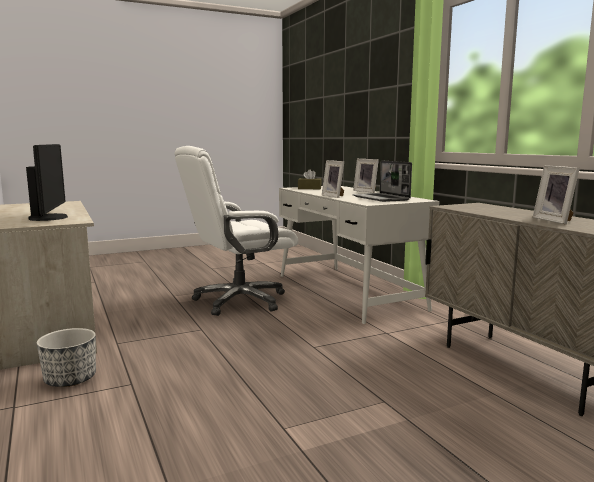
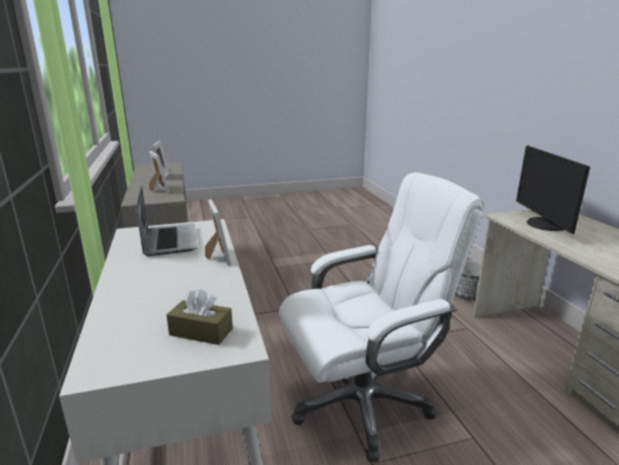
camera: 170 degrees left, 10 degrees up
(366, 191) = (119, 288): picture frame -> picture frame (158, 190)

